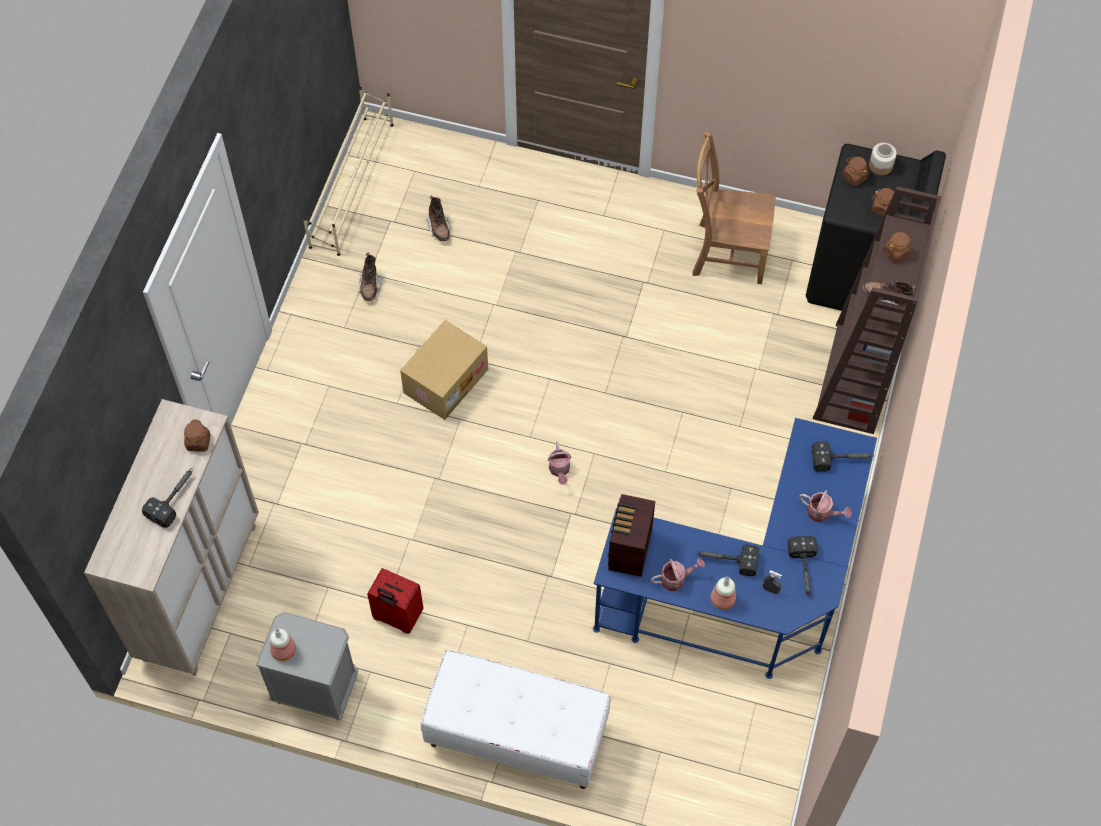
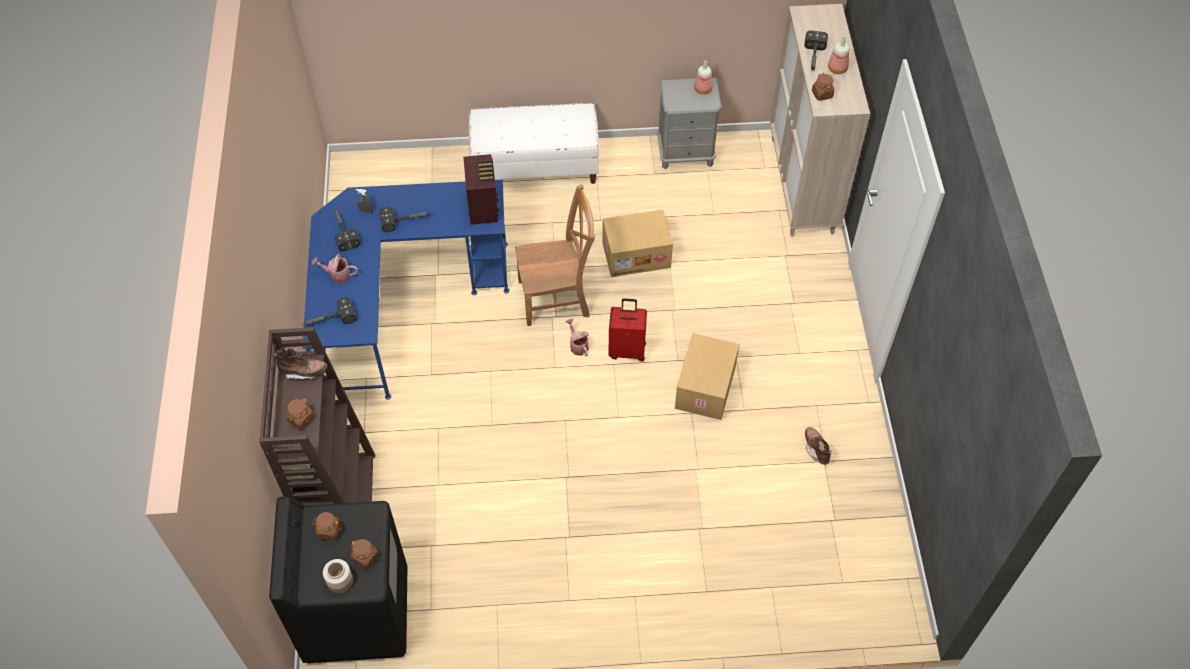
camera: 160 degrees right, 5 degrees down
(352, 184) = (892, 546): beige shoe rack -> none
(397, 617) = (653, 210): red suitcase -> red suitcase (627, 350)
(439, 228) = (785, 528): brown boot -> none
(445, 562) = (636, 254): none -> cardboard box
(676, 579) = (441, 198): watering can -> none
(722, 600) = (402, 195): bottle -> bottle (837, 68)
(726, 252) = (499, 596): brown chair -> brown chair (557, 298)

